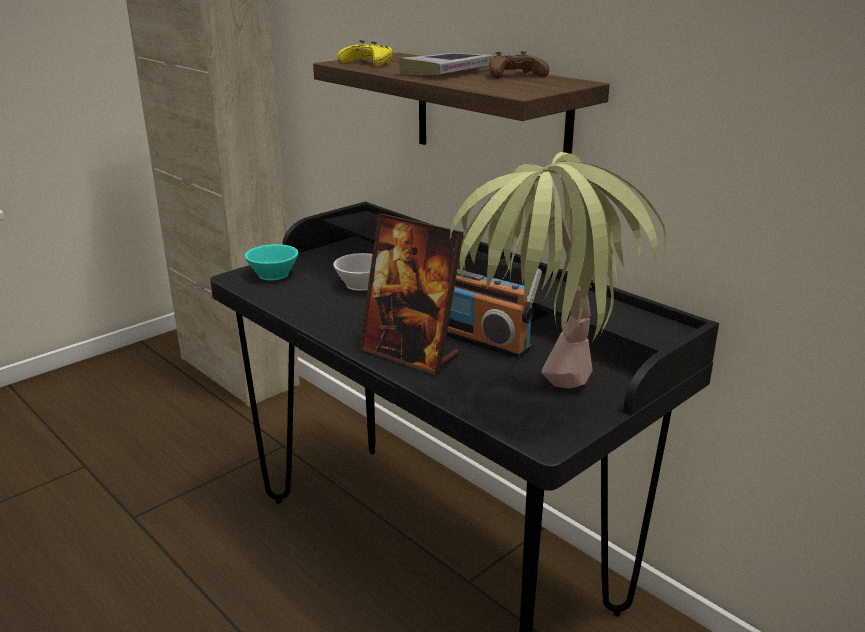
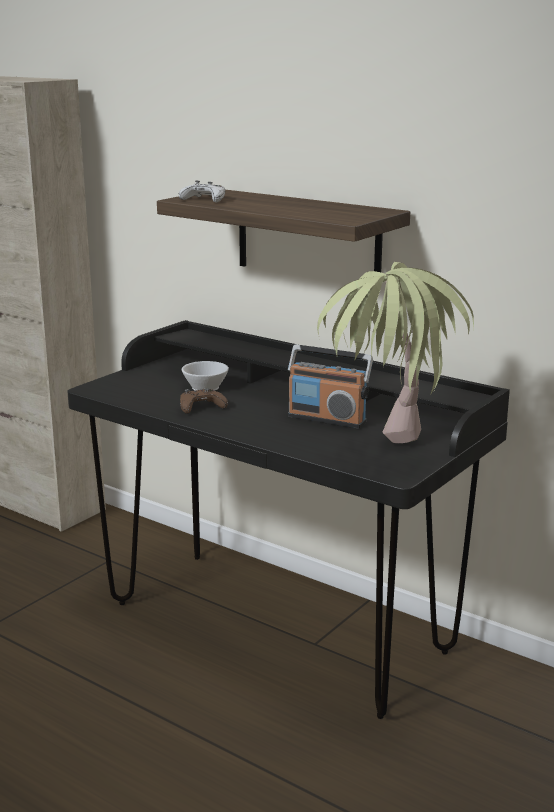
camera: 10 degrees left, 5 degrees down
(270, 274) = (120, 385): turquoise cup -> none
(368, 63) = (204, 199): yellow game controller -> white game controller
(410, 354) = (272, 431): picture frame -> none
(446, 72) = (277, 205): book -> none
(515, 75) = (334, 206): brown game controller -> brown game controller (201, 407)

